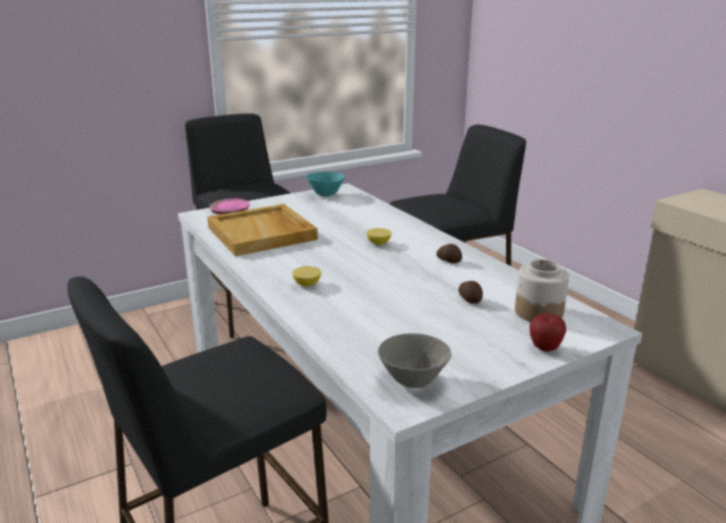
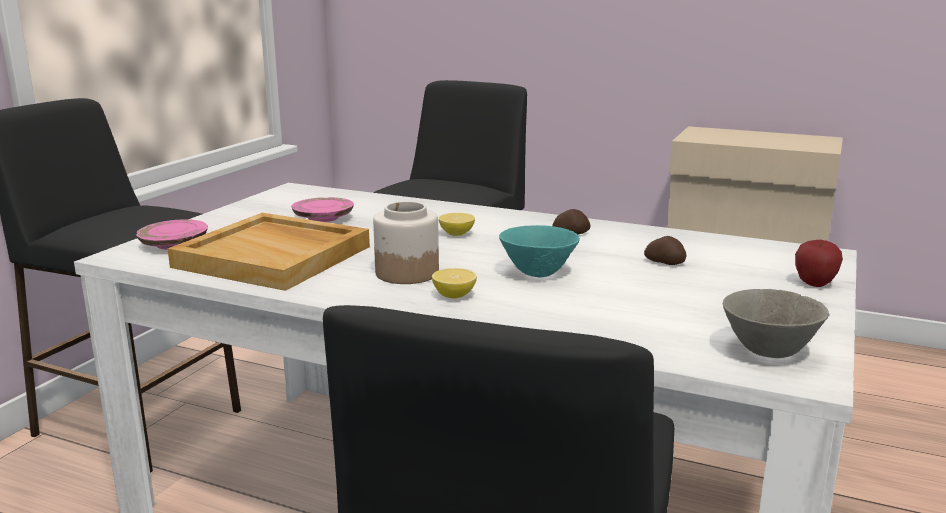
camera: 35 degrees left, 5 degrees down
(325, 214) = (323, 218): none -> pink plate
(326, 195) = (283, 199): turquoise bowl -> turquoise bowl (537, 273)
(538, 312) = (746, 256): jar -> jar (406, 273)

